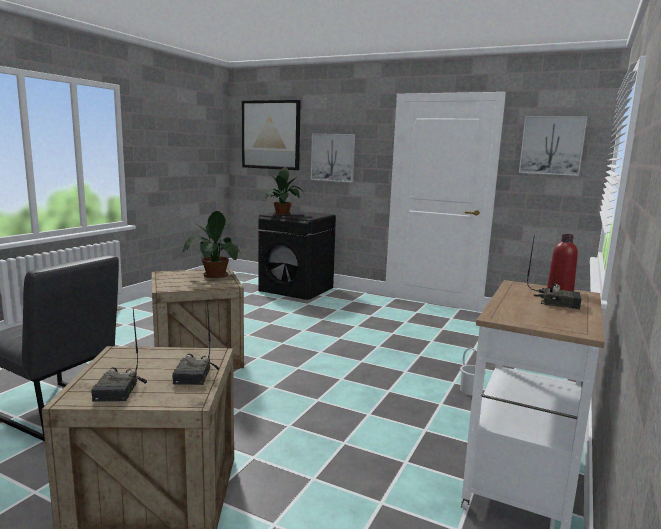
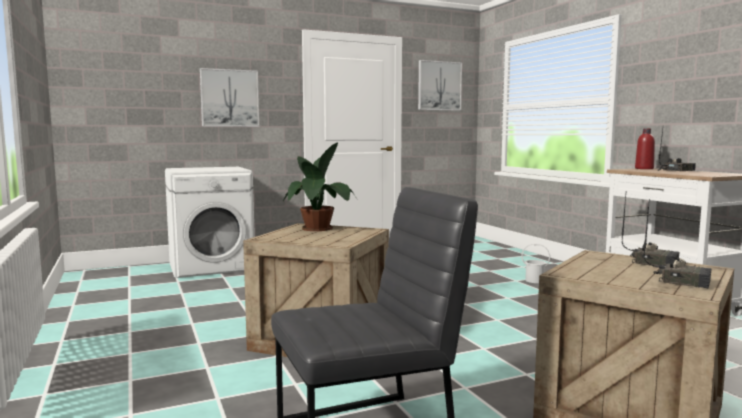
camera: 50 degrees left, 5 degrees down
(271, 135) = (131, 68): picture -> none
(283, 213) = (192, 169): potted plant -> none
(295, 289) = (213, 266): black washing machine -> white washing machine

